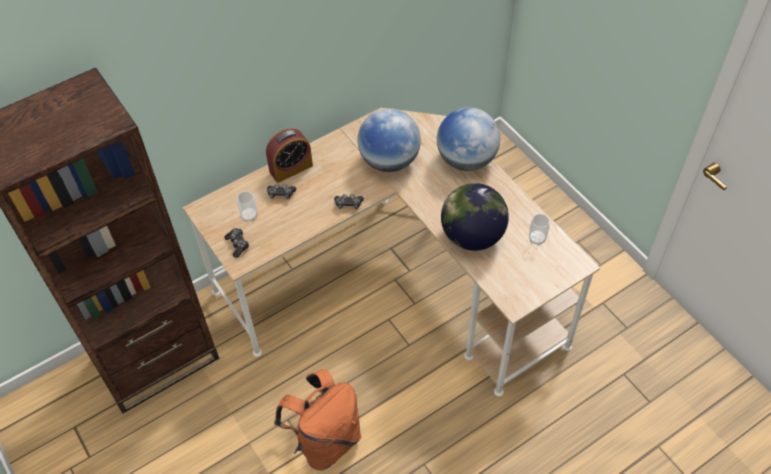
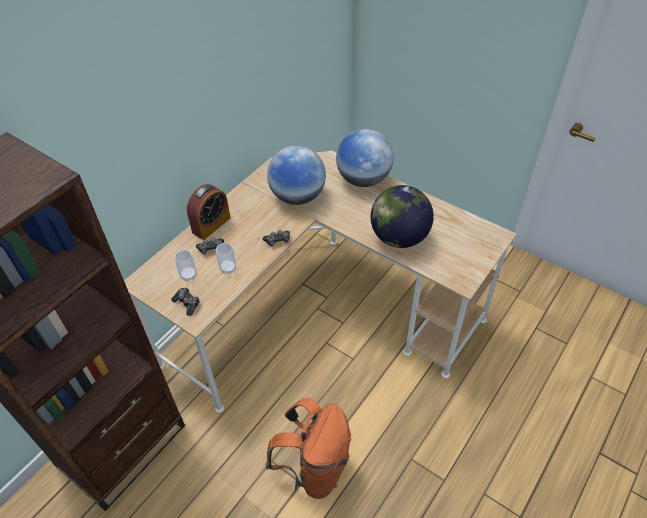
camera: 20 degrees left, 5 degrees down
(537, 239) = (453, 225): cup -> cup (228, 268)

